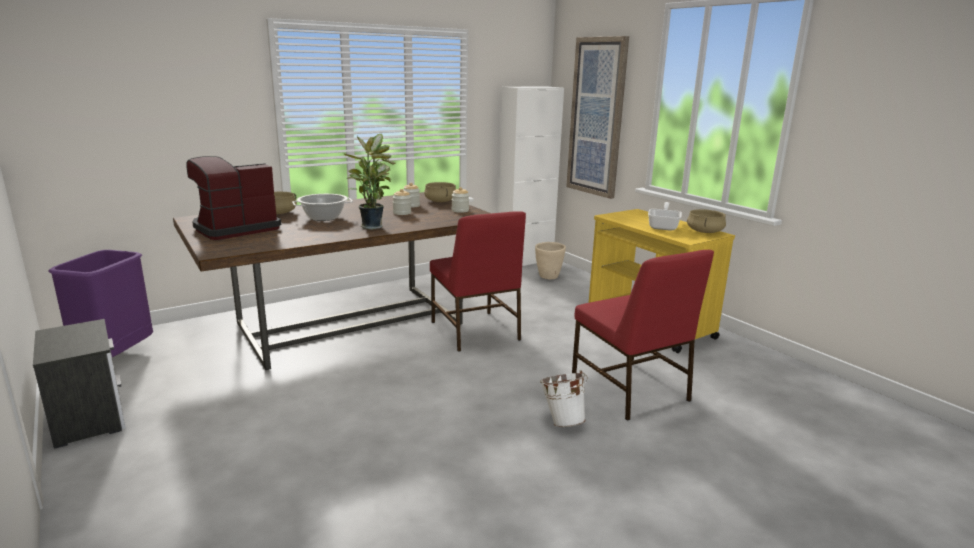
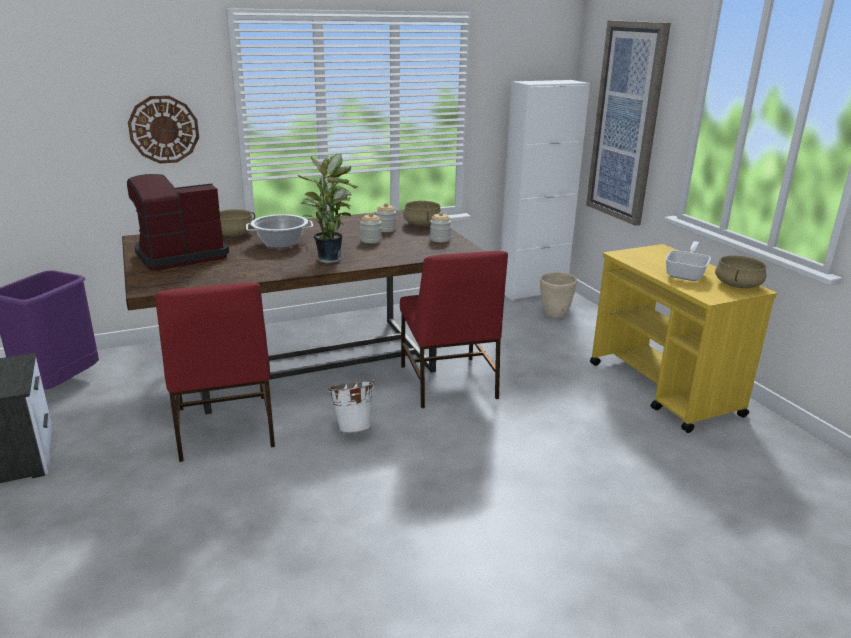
camera: 10 degrees right, 5 degrees up
(210, 122) = (164, 129): none -> wall clock
(562, 421) = (518, 514): white bucket -> white bucket (353, 428)
(630, 390) = (613, 479): red chair -> red chair (224, 428)

